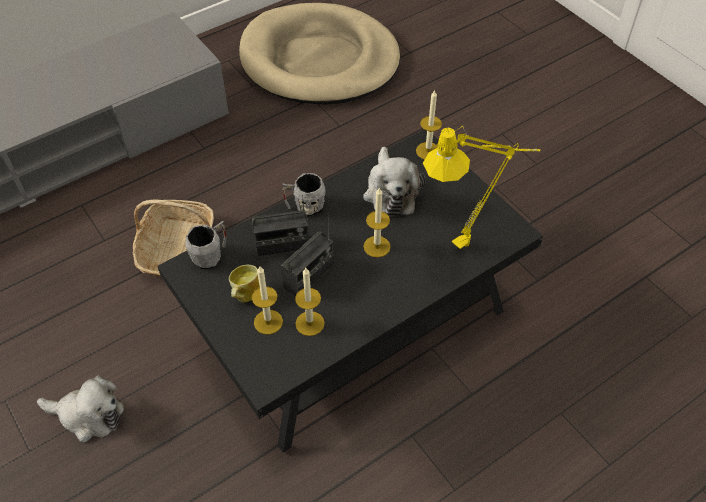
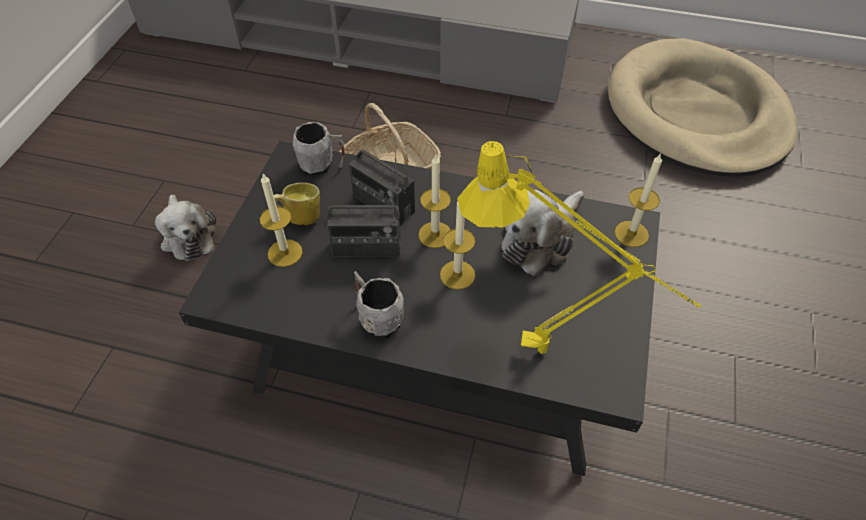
camera: 50 degrees right, 0 degrees up
(305, 206) = (446, 189): grey mug -> grey mug (377, 318)
(310, 323) = (311, 285): candle -> candle (435, 235)

